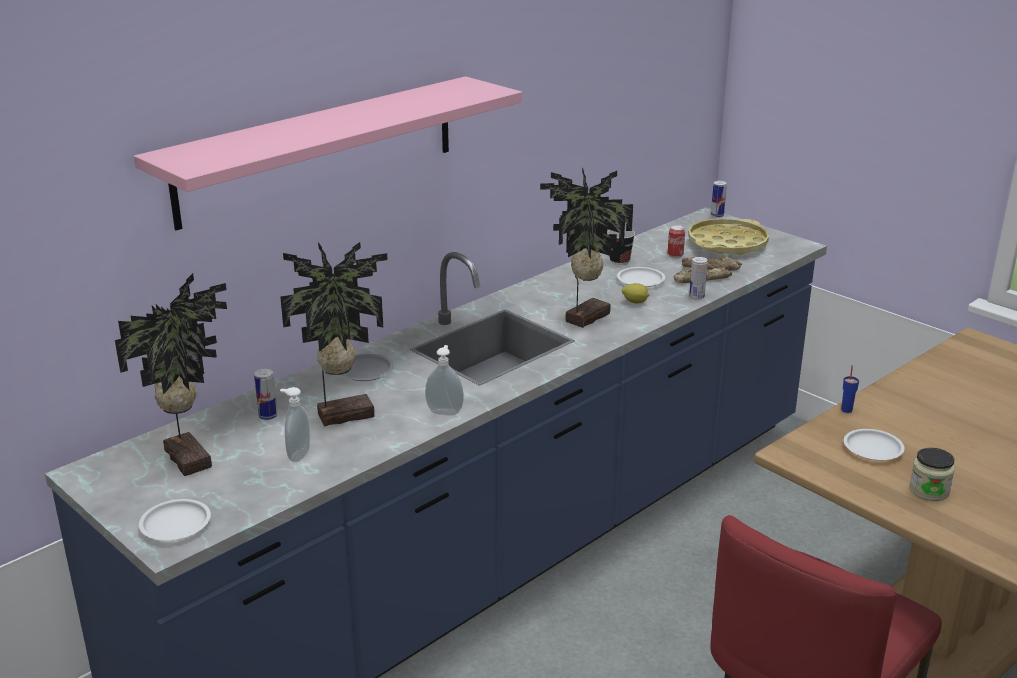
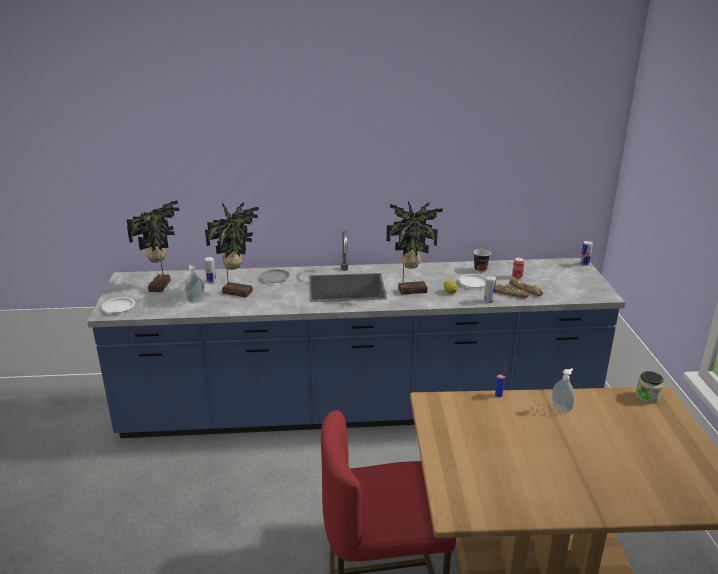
camera: 40 degrees right, 0 degrees up
(320, 149) = (273, 157): pink shelf -> none
(445, 411) = (276, 307): soap dispenser -> soap dispenser (561, 408)
(727, 244) = (560, 281): yellow tray -> none
(872, 449) = (476, 419): white plate -> none
(929, 491) = (469, 454): jar -> jar (647, 397)

